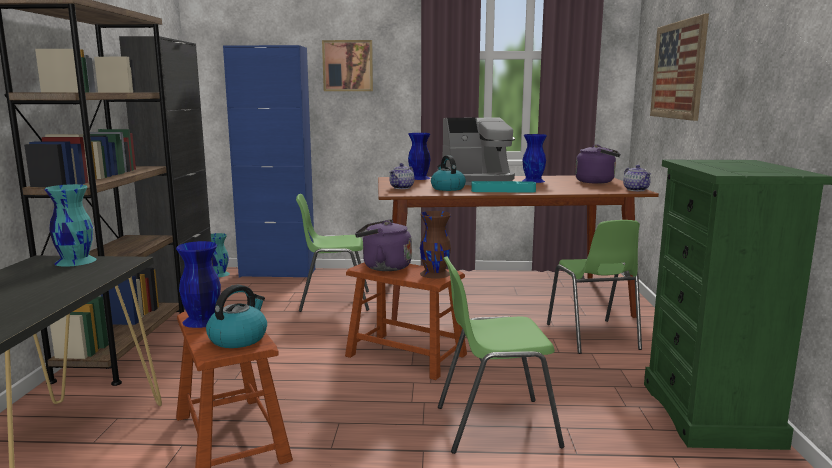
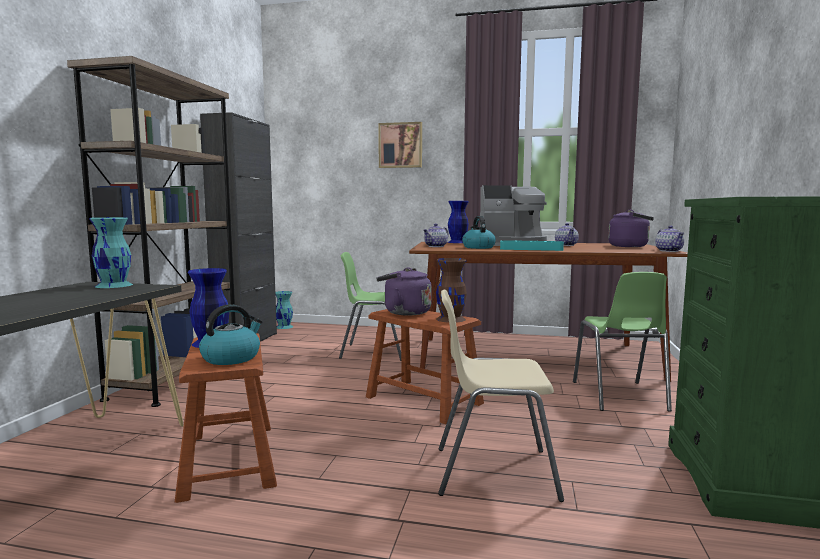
camera: 10 degrees right, 5 degrees down
(277, 273) = (334, 328): blue cabinet -> none
(495, 425) = (493, 472): green chair -> beige chair
(533, 181) = (566, 245): blue vase -> teapot
(678, 70) = (713, 130): picture -> none

